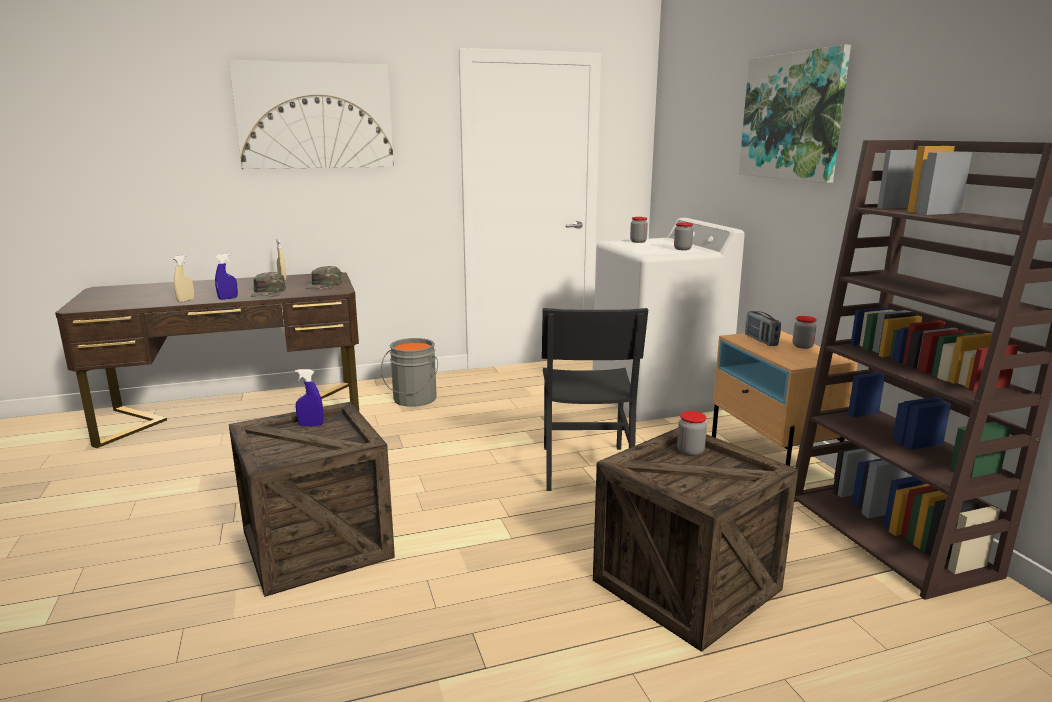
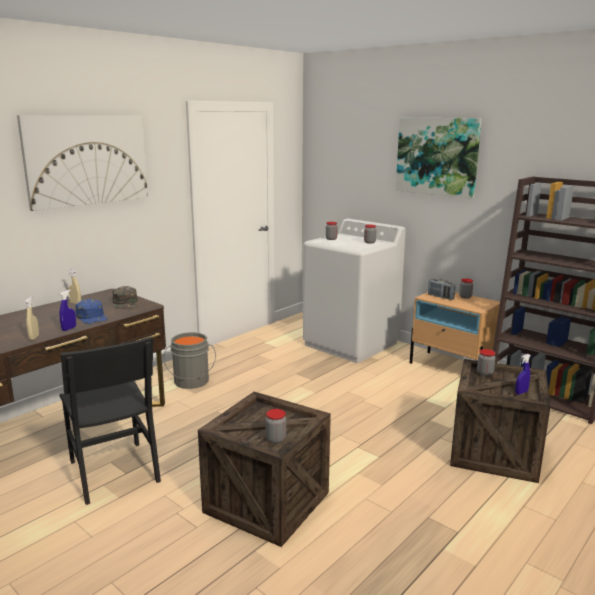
camera: 30 degrees left, 0 degrees up
(268, 292) = (92, 317): green cap -> blue cap
(289, 455) = (276, 439): none -> jar
(311, 425) = (251, 415): blue spray bottle -> blue spray bottle (521, 392)
(585, 467) = (365, 400): black chair -> black chair (113, 471)

